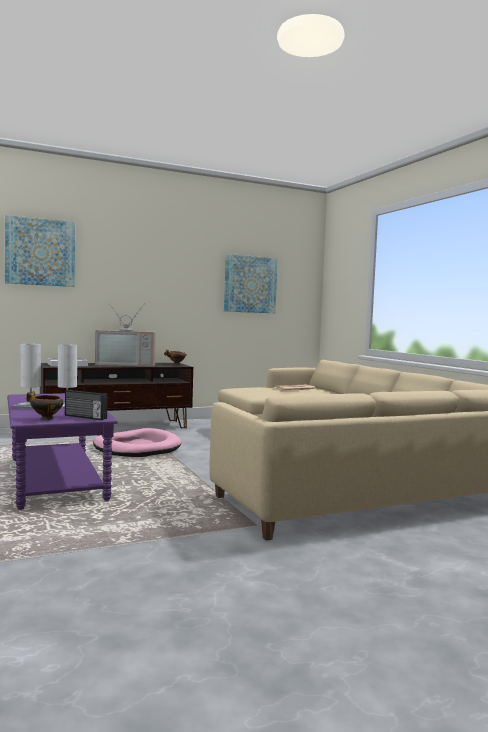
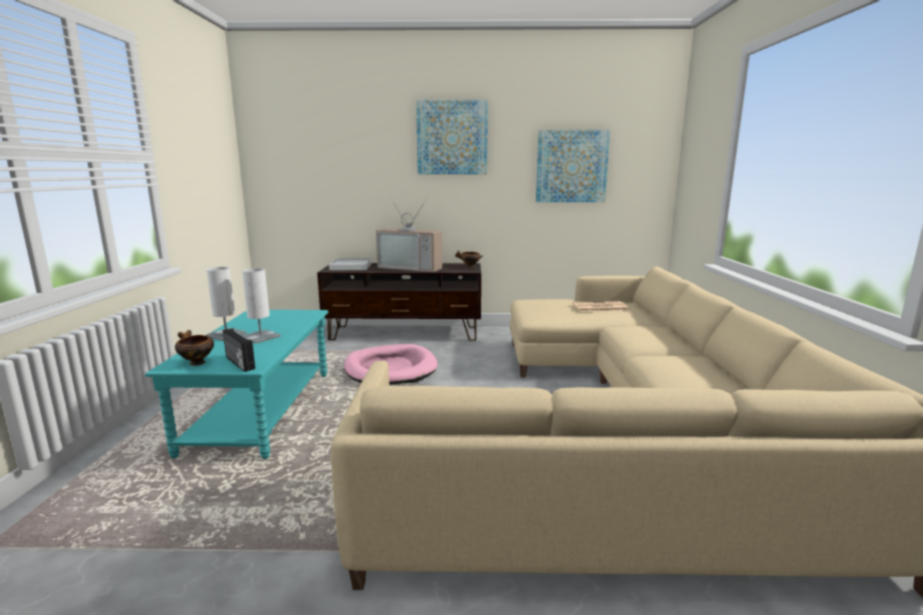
camera: 25 degrees right, 10 degrees up
(40, 252) = (325, 145): picture -> picture (452, 137)
(56, 479) = (261, 410): purple coffee table -> turquoise coffee table

